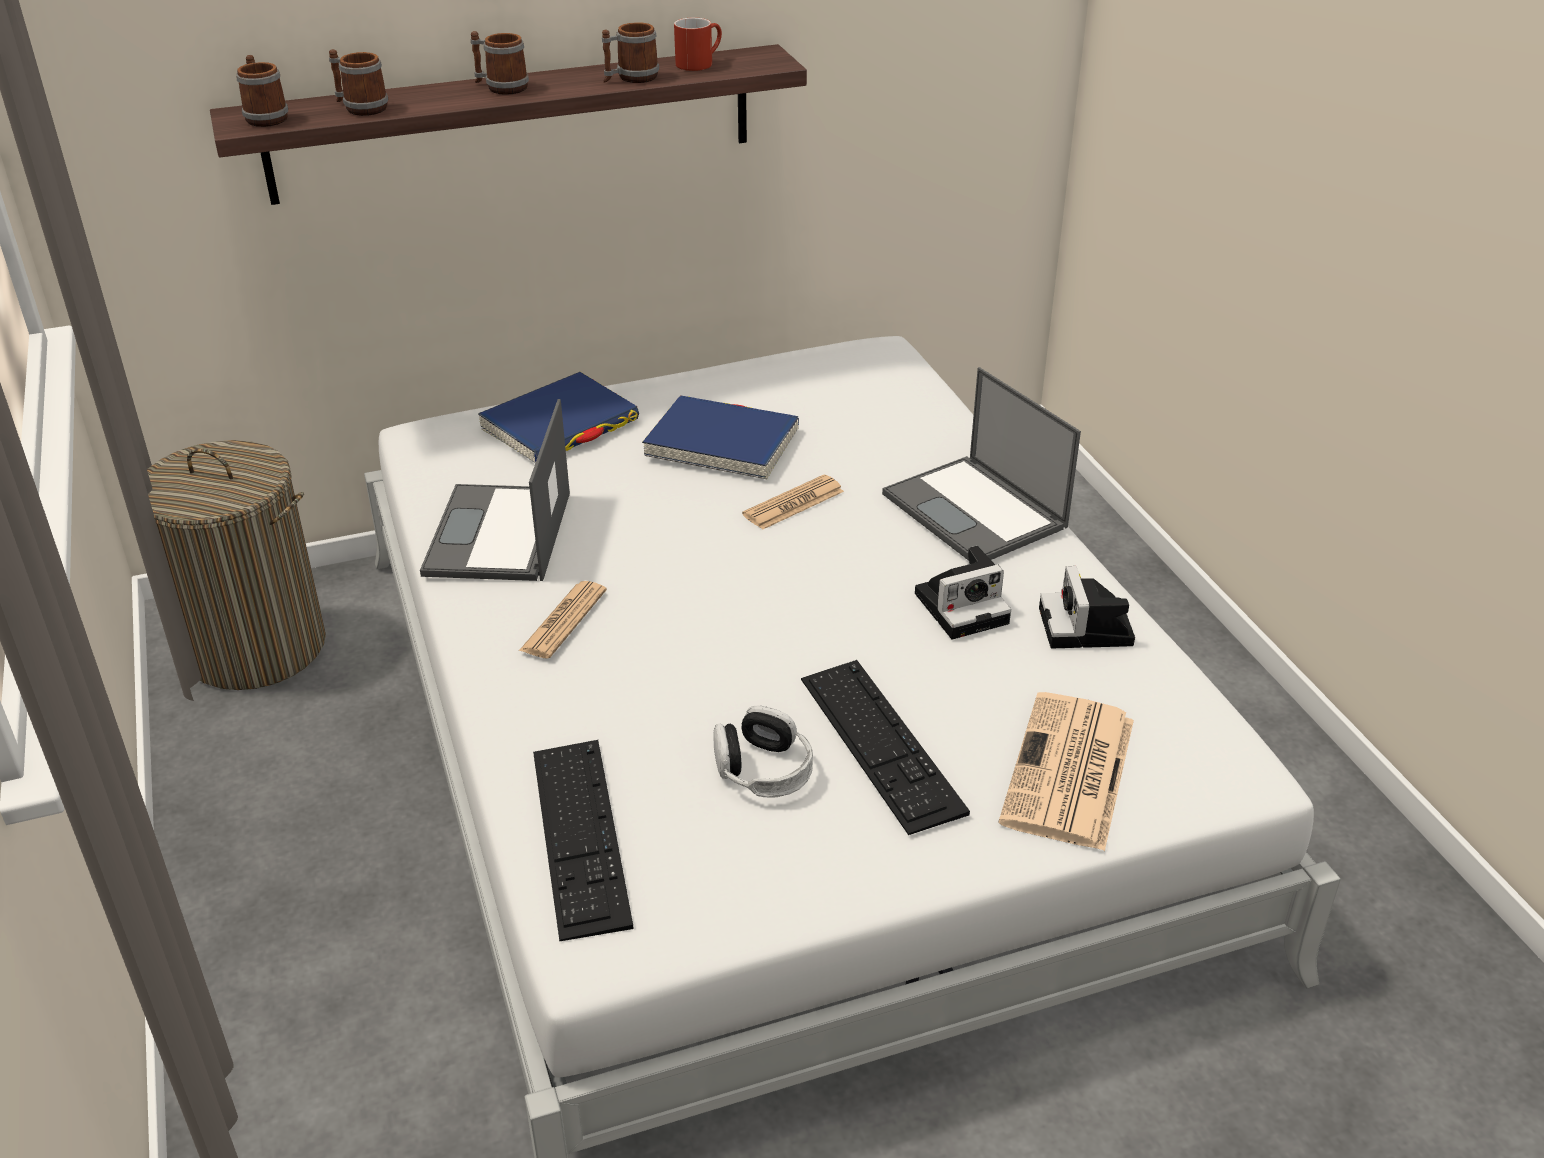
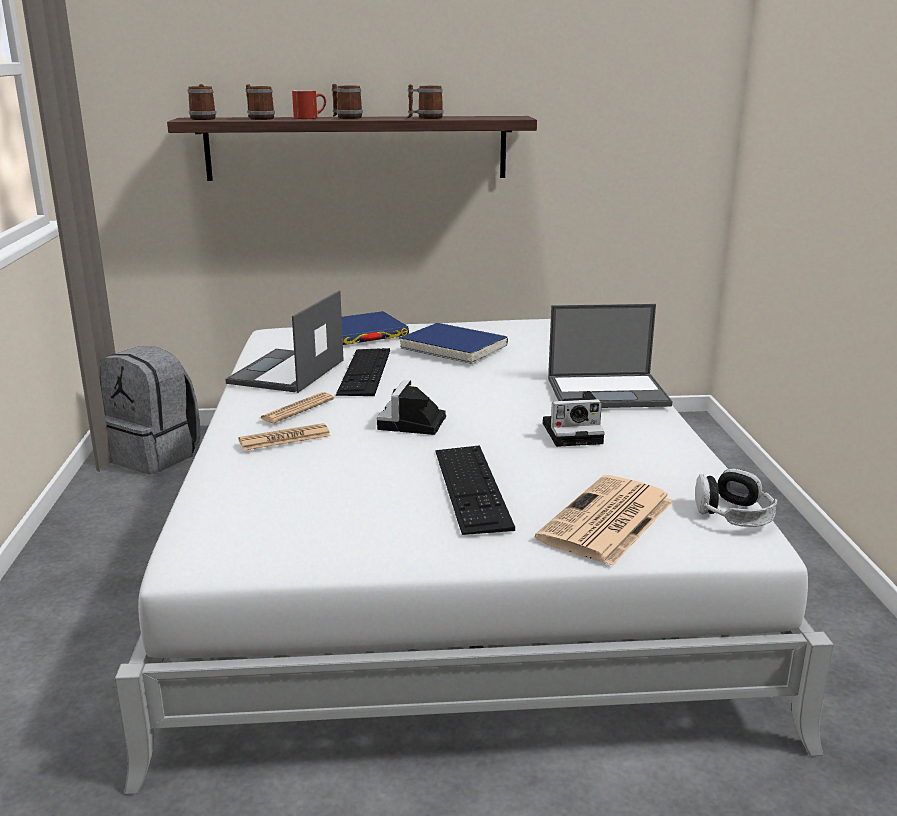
camera: 15 degrees right, 15 degrees down
(257, 647) = (155, 455): laundry basket -> grey backpack
(580, 835) = (231, 504): keyboard -> keyboard (364, 371)
(699, 63) = (472, 116): red mug -> red mug (310, 118)
(763, 769) = (379, 490): headphones -> headphones (733, 514)
(793, 503) = (484, 376): newspaper -> newspaper (285, 438)
(976, 511) = (609, 392): laptop -> laptop turned 75 degrees counterclockwise
(1087, 629) = (661, 453): camera -> camera (412, 424)

